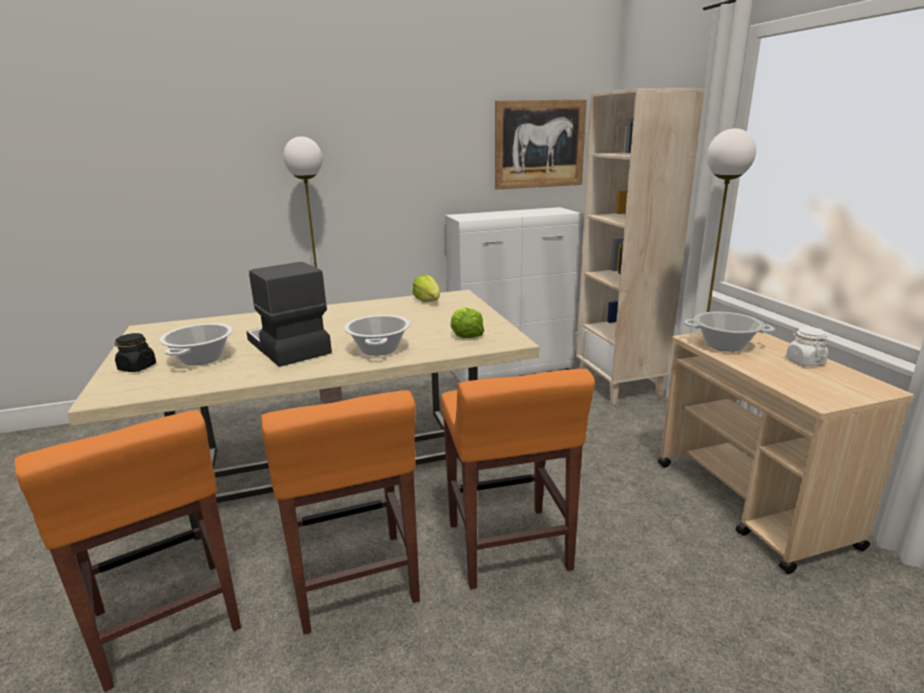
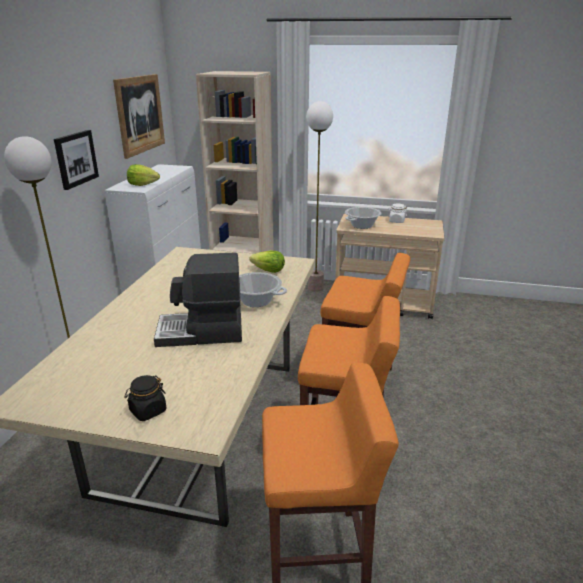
camera: 60 degrees left, 5 degrees up
(202, 358) = (172, 374): cooking pot -> none
(410, 175) = (75, 159): none -> picture
(428, 301) = (179, 264): lettuce -> lettuce (142, 184)

